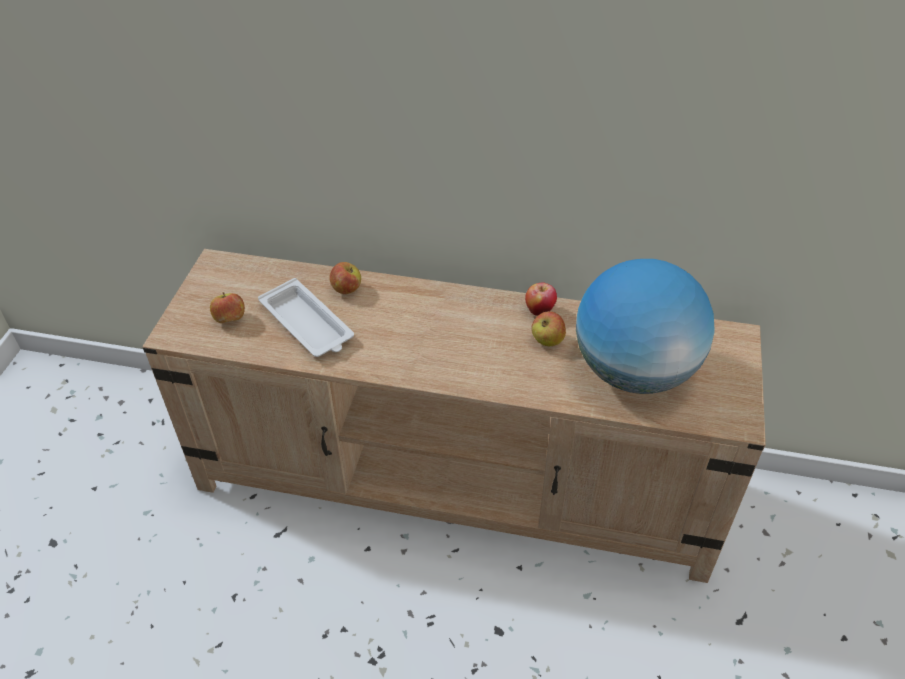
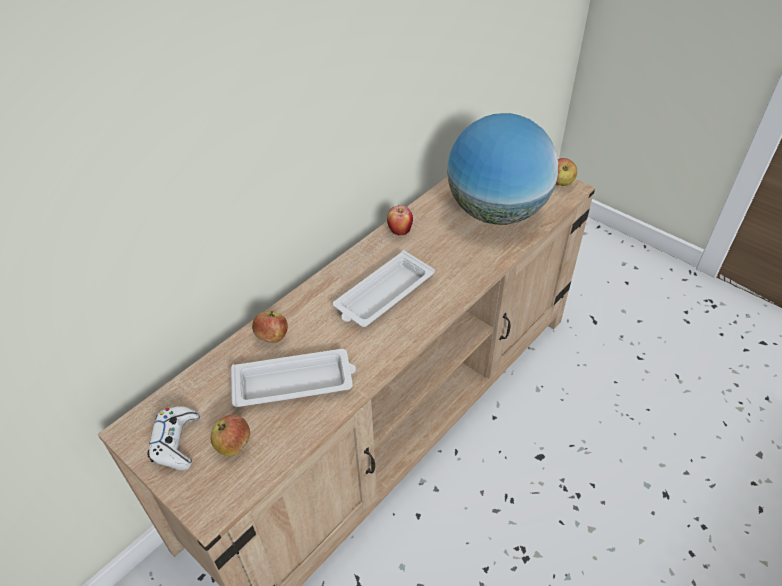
camera: 60 degrees left, 0 degrees up
(216, 289) = (176, 442): none -> white game controller
(443, 335) = (383, 295): none -> white tray
(547, 340) = (434, 240): apple -> apple (560, 183)

